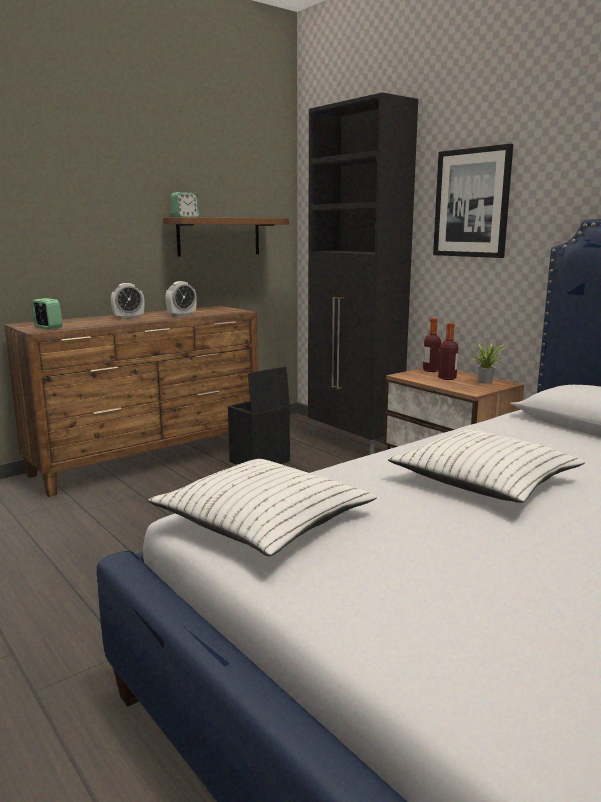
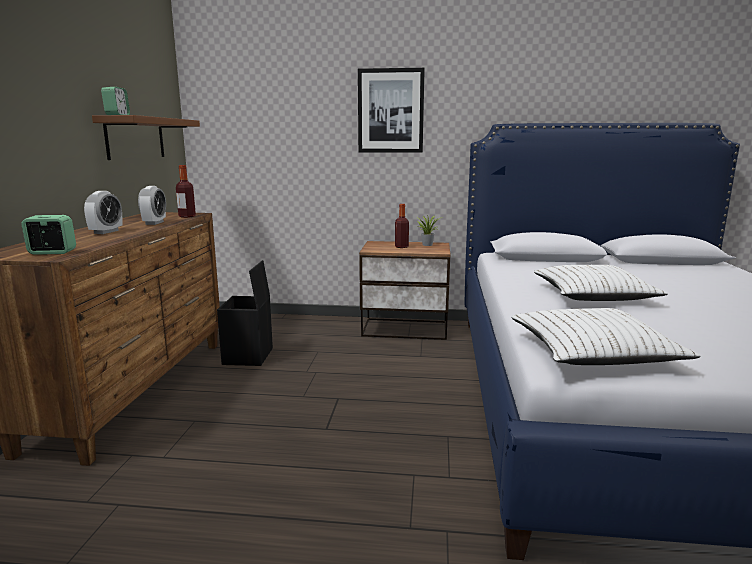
camera: 45 degrees left, 0 degrees up
(354, 445) = (296, 322): black cabinet -> none
(431, 370) = (376, 244): bottle -> bottle (187, 216)

